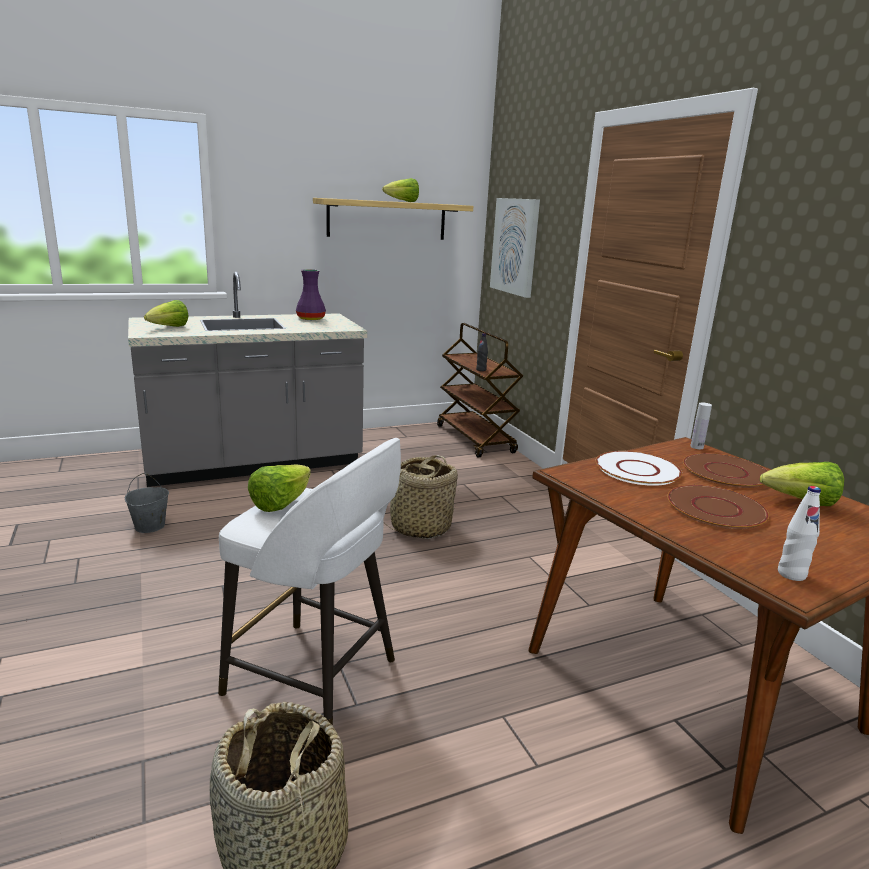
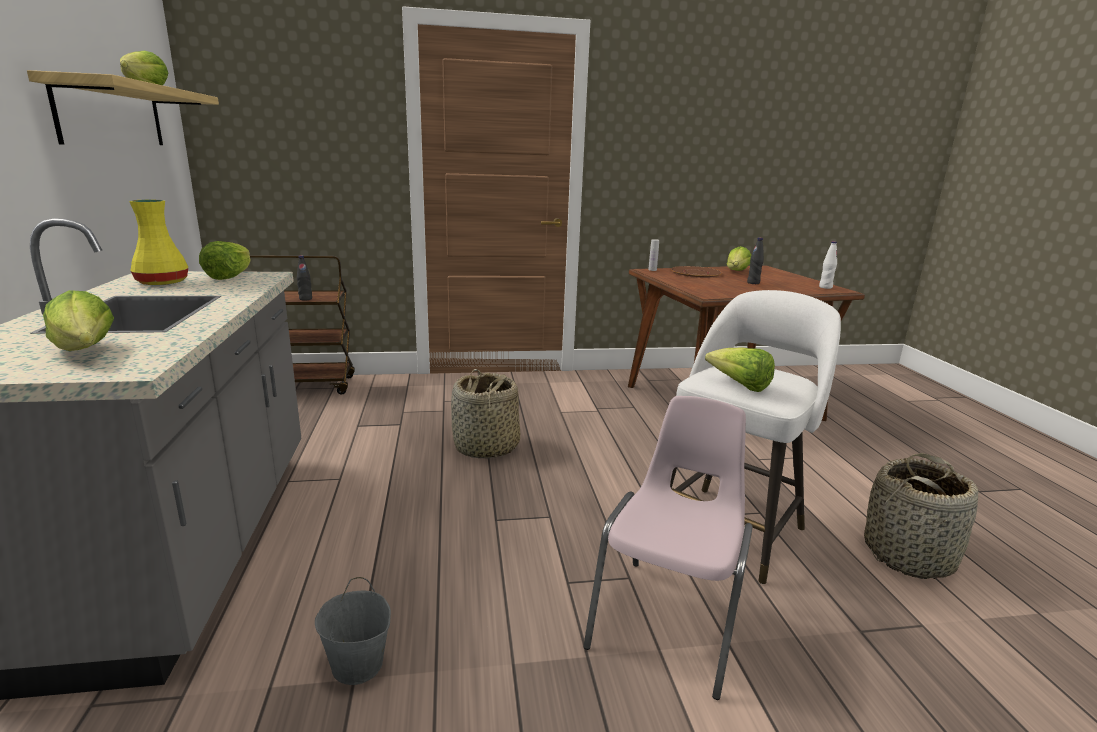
camera: 75 degrees left, 0 degrees up
(173, 635) = (670, 620): none -> pink chair
(311, 319) = (164, 282): purple vase -> yellow vase
(337, 324) = (230, 276): none -> lettuce
(515, 246) = (276, 149): picture -> none
(637, 470) = (697, 284): white plate -> none
(716, 509) = (753, 283): brown plate -> black bottle

